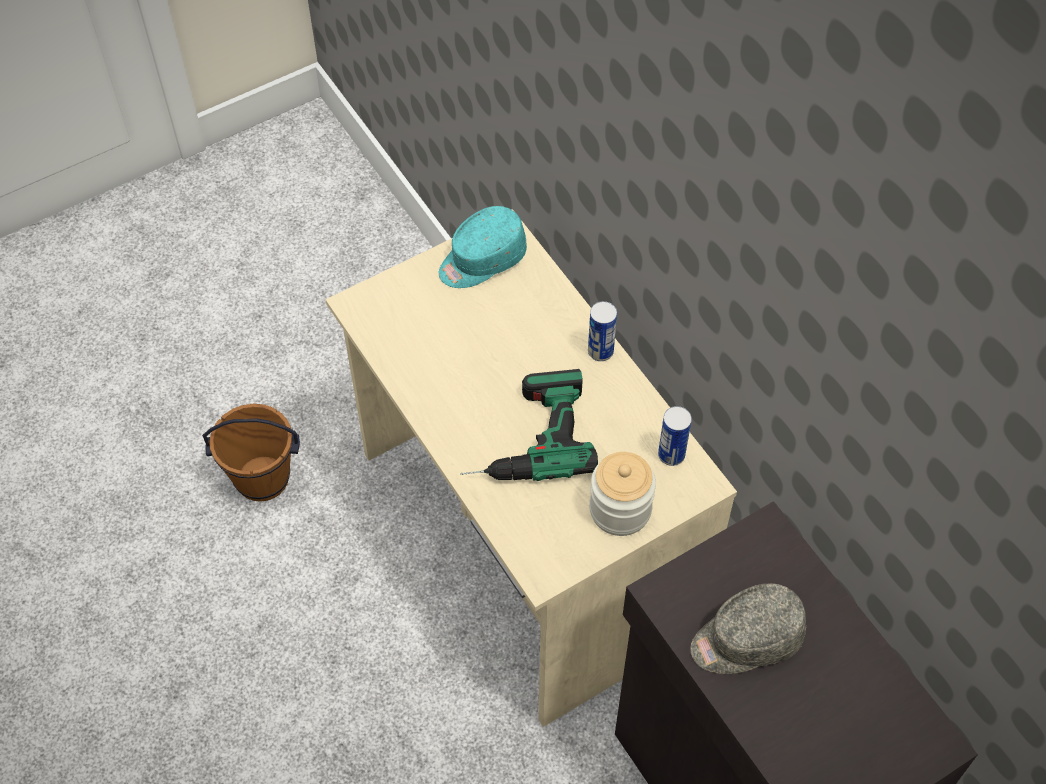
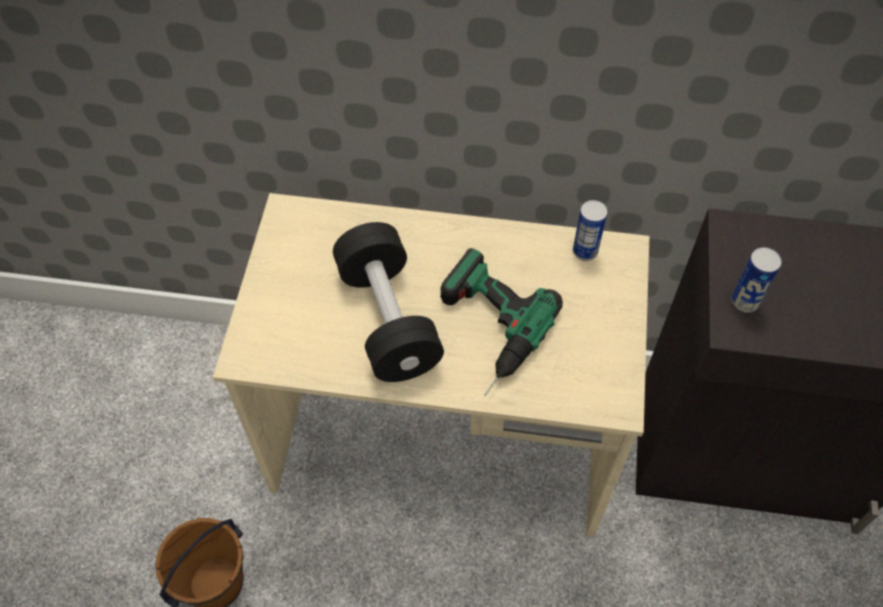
camera: 50 degrees left, 0 degrees up
(473, 367) = (388, 319): none -> black dumbbell
(481, 260) = (294, 244): turquoise cap -> none
(600, 351) = (455, 230): can -> can (745, 301)
(620, 509) = (604, 315): jar -> none
(746, 639) = (814, 305): grey cap -> none

